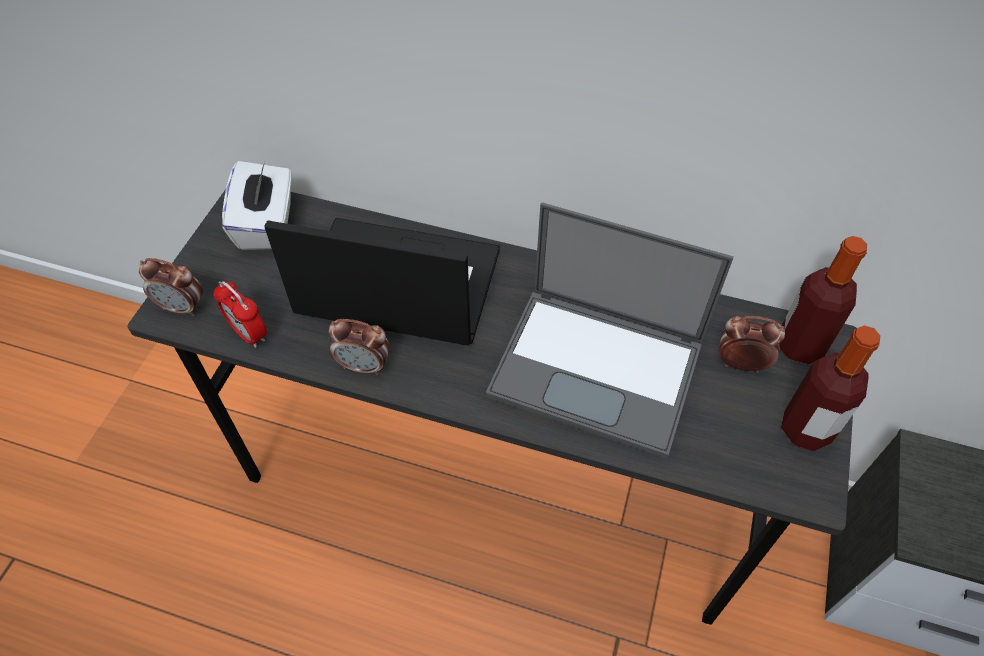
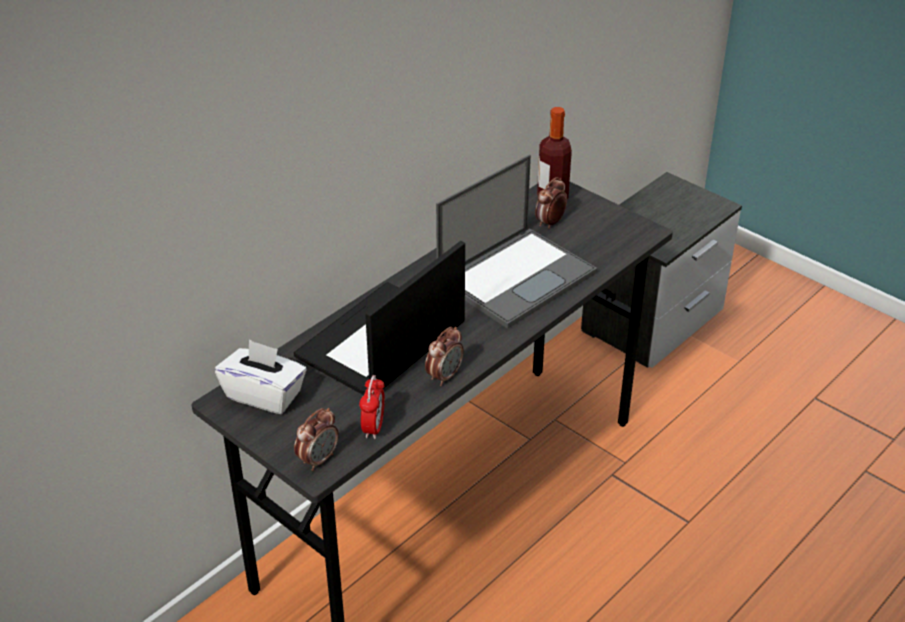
camera: 65 degrees left, 15 degrees down
(249, 334) = (373, 427): alarm clock -> alarm clock turned 60 degrees counterclockwise
(805, 430) = (608, 218): bottle -> none

